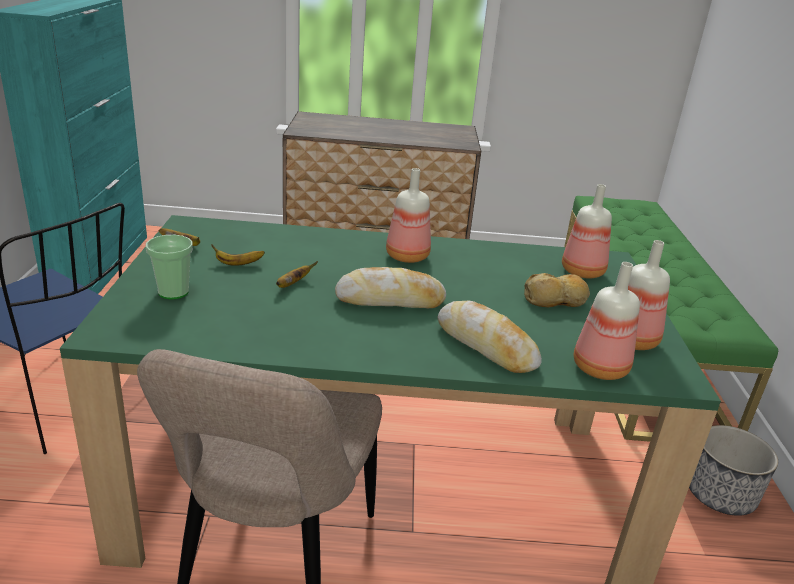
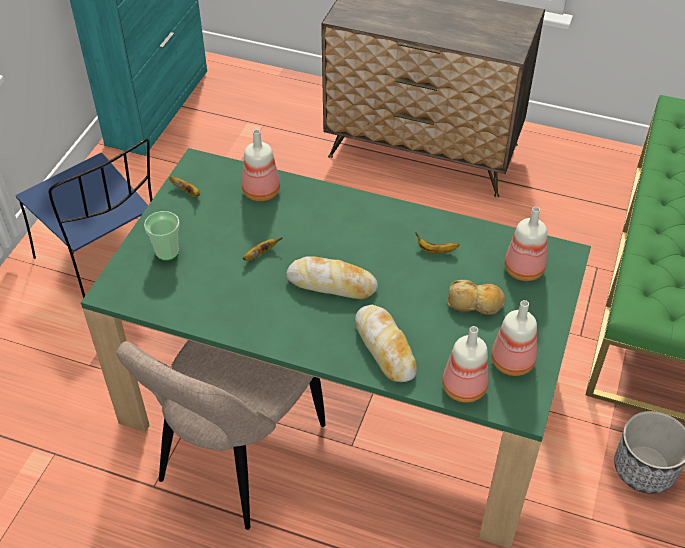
camera: 20 degrees right, 20 degrees up
(238, 264) = (225, 223): banana -> banana (435, 251)
(406, 256) = (369, 229): bottle -> bottle (260, 191)

